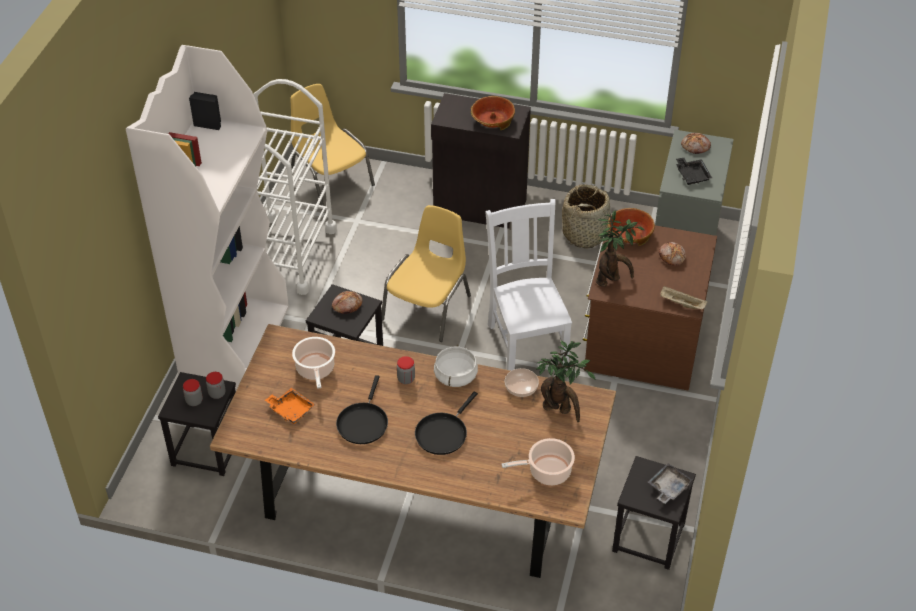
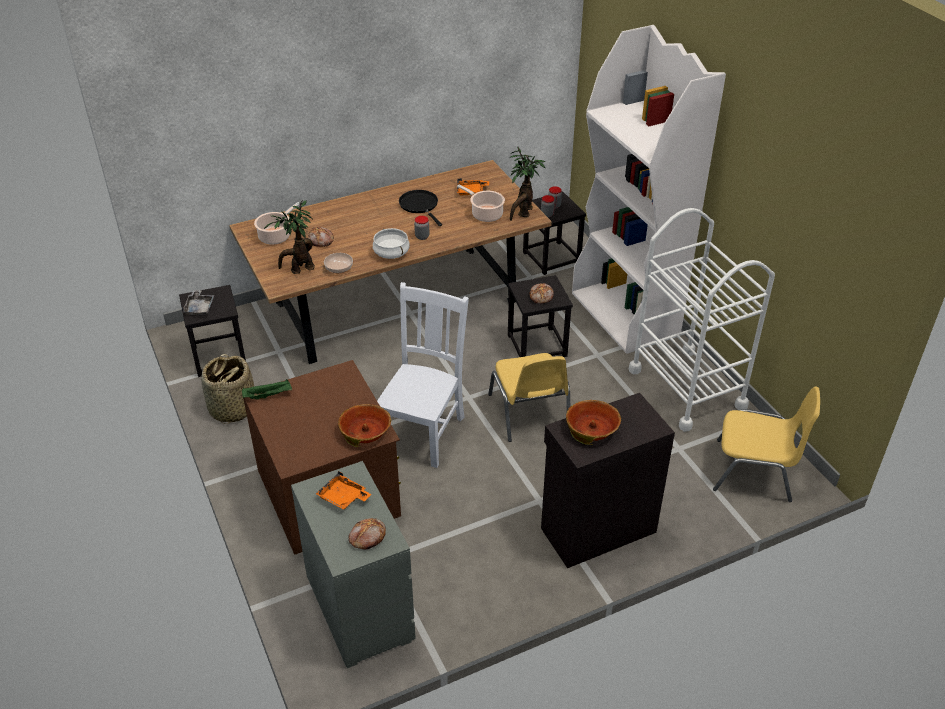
camera: 140 degrees right, 5 degrees down
(443, 433) = (364, 223): black frying pan -> none
(526, 343) = (424, 432): white chair -> white chair turned 105 degrees counterclockwise
(585, 233) = (473, 566): basket -> basket (232, 409)
(611, 280) = (346, 383): potted plant -> potted plant (523, 213)
(672, 256) = (309, 433): bread -> bread (321, 241)
(681, 304) = (268, 395): beige tray -> green tray
(692, 175) = (343, 497): black tray -> orange tray

